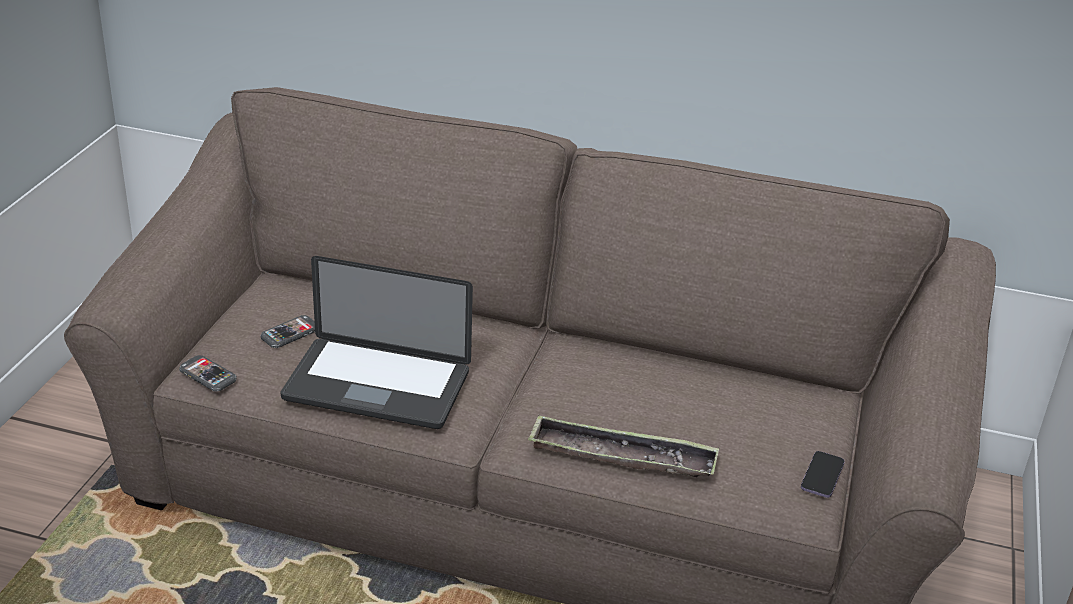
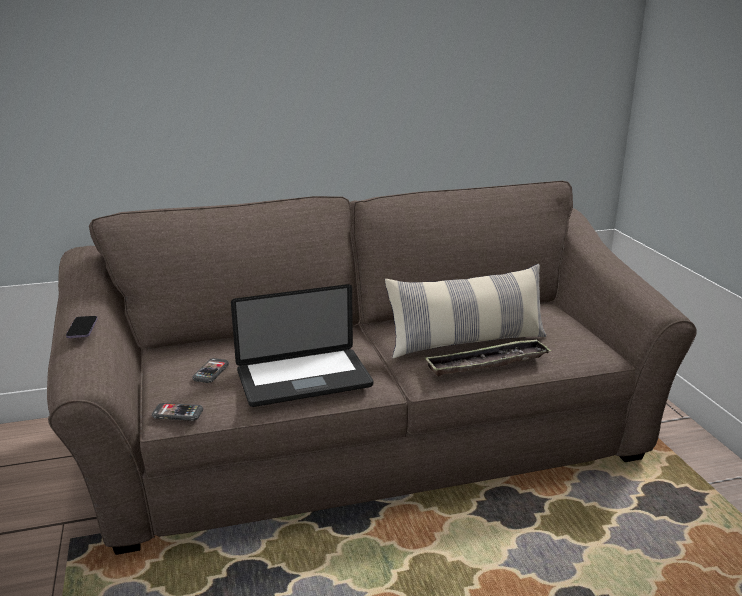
camera: 30 degrees left, 10 degrees down
(633, 413) = (467, 342): none -> pillow
(822, 476) = (591, 337): phone -> phone (82, 328)

